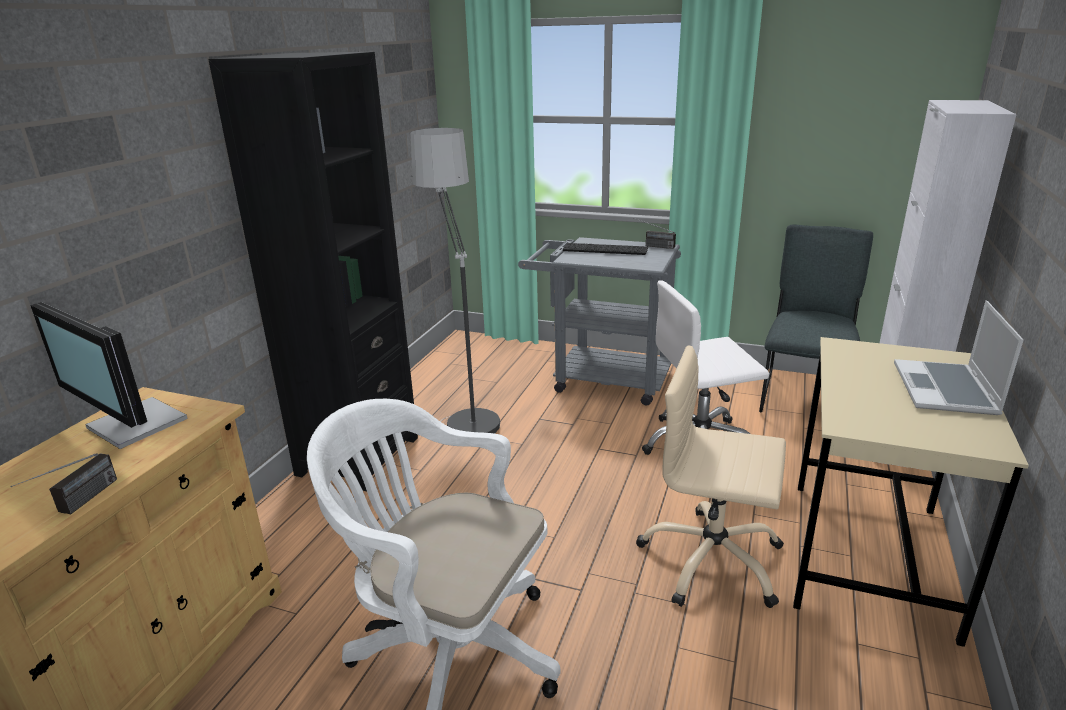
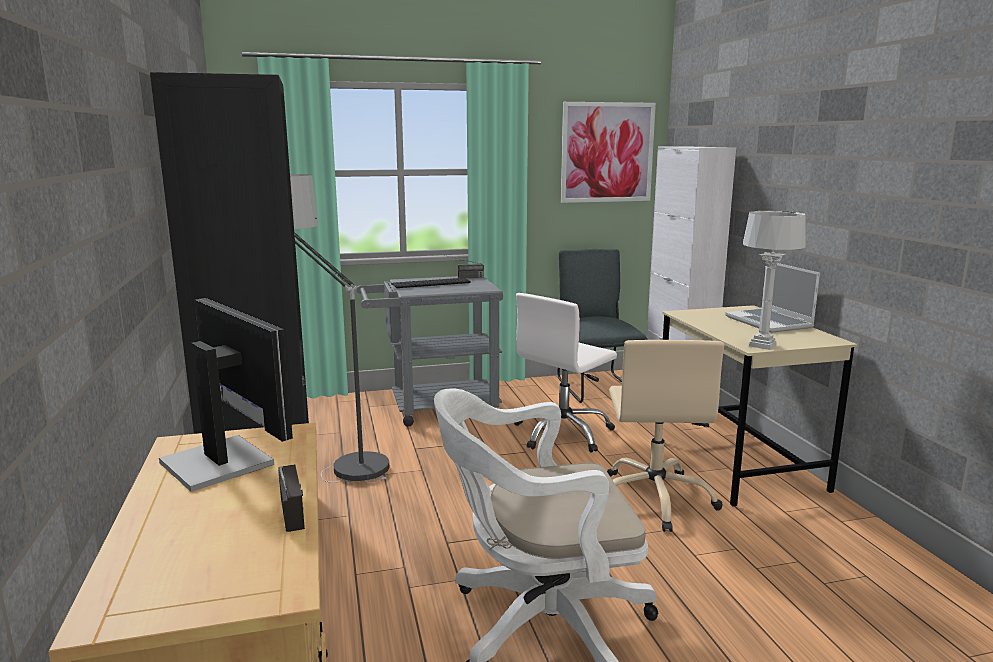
camera: 35 degrees left, 10 degrees down
(134, 425) = (221, 461): monitor -> monitor turned 135 degrees counterclockwise
(711, 561) = (655, 498): beige office chair -> beige office chair turned 75 degrees counterclockwise
(865, 427) = (763, 345): none -> grey table lamp
(877, 101) = (607, 152): none -> picture

